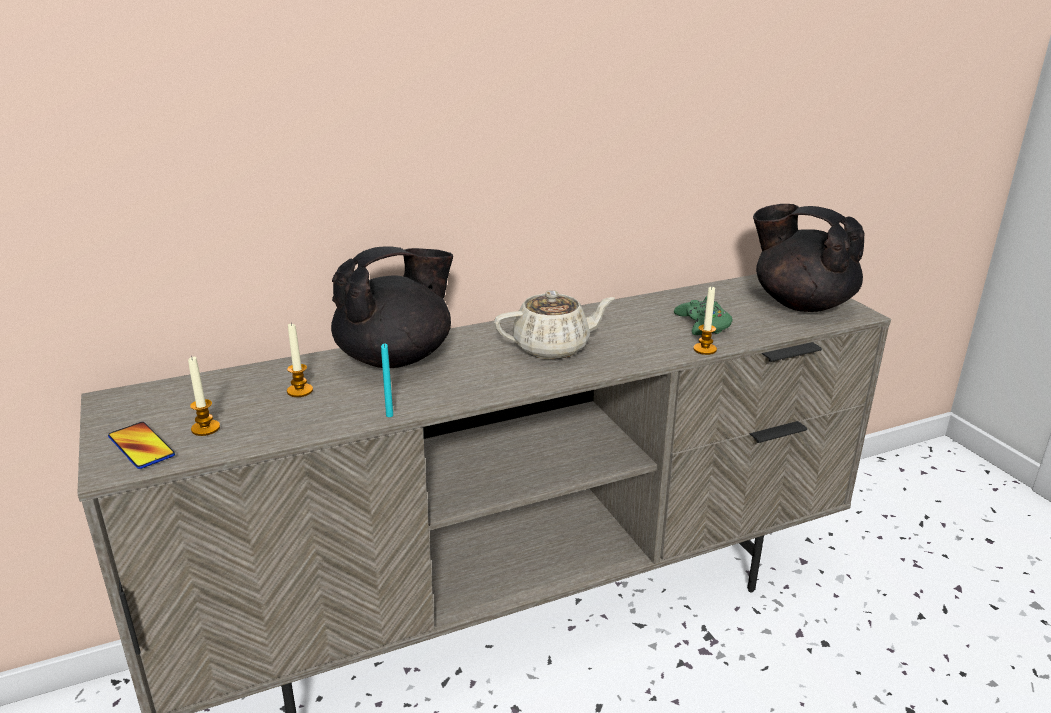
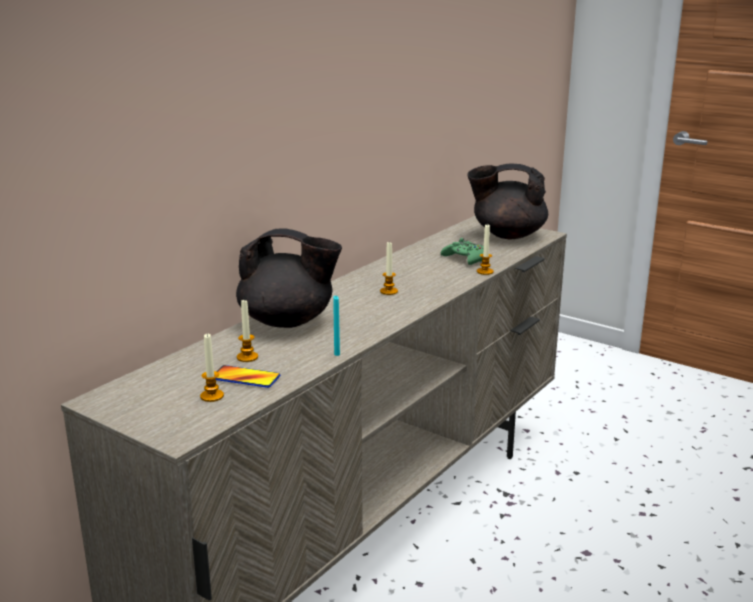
camera: 30 degrees left, 5 degrees down
(141, 446) = (179, 419): phone -> phone (245, 378)
(396, 358) = (288, 321): black teapot -> black teapot turned 75 degrees clockwise
(553, 347) = (389, 291): beige teapot -> candle

